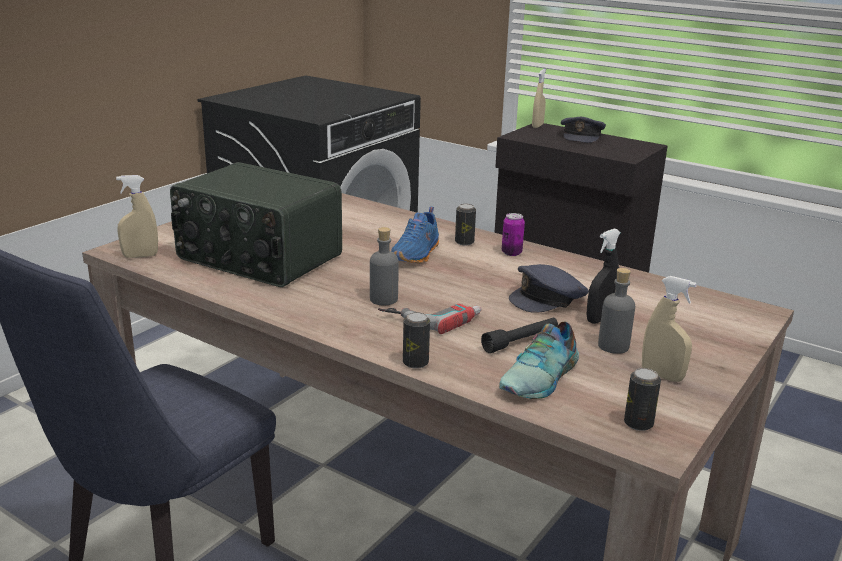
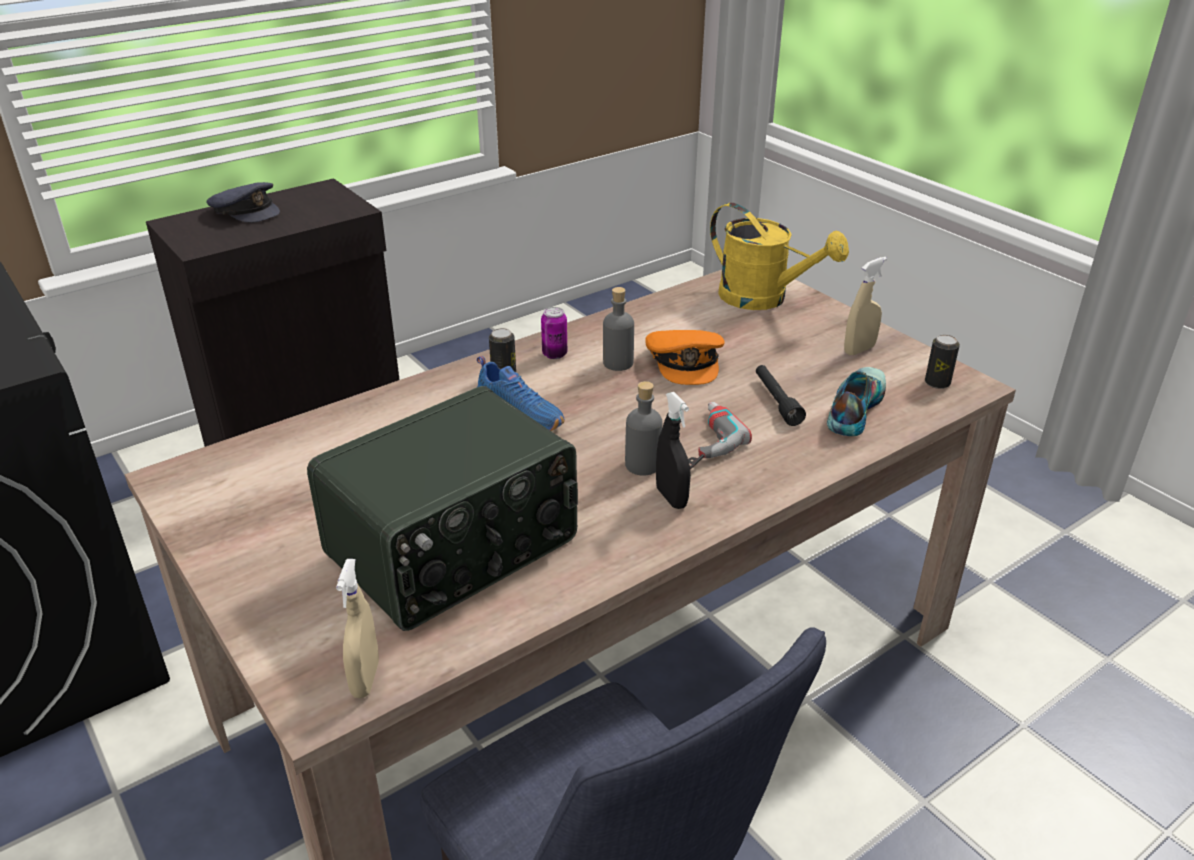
camera: 70 degrees left, 10 degrees up
(415, 363) = (807, 473): can -> none
(537, 126) = (168, 225): beige spray bottle -> none
(542, 378) = (852, 408): shoe -> shoe turned 120 degrees counterclockwise
(549, 298) = (685, 362): grey cap -> orange cap
(600, 319) = (741, 348): black spray bottle -> black spray bottle (671, 498)
(613, 346) = (798, 356): grey bottle -> grey bottle (618, 363)
(709, 321) = (764, 299): none -> yellow watering can

